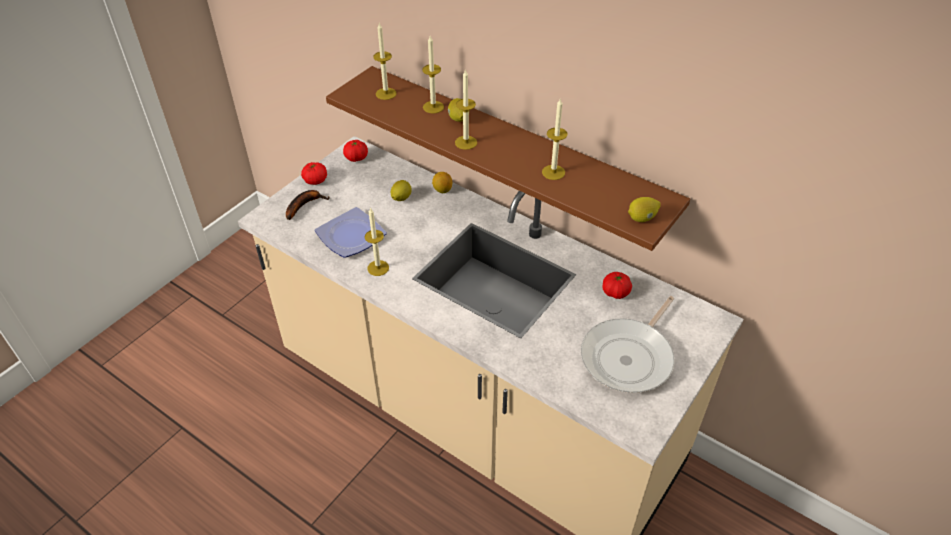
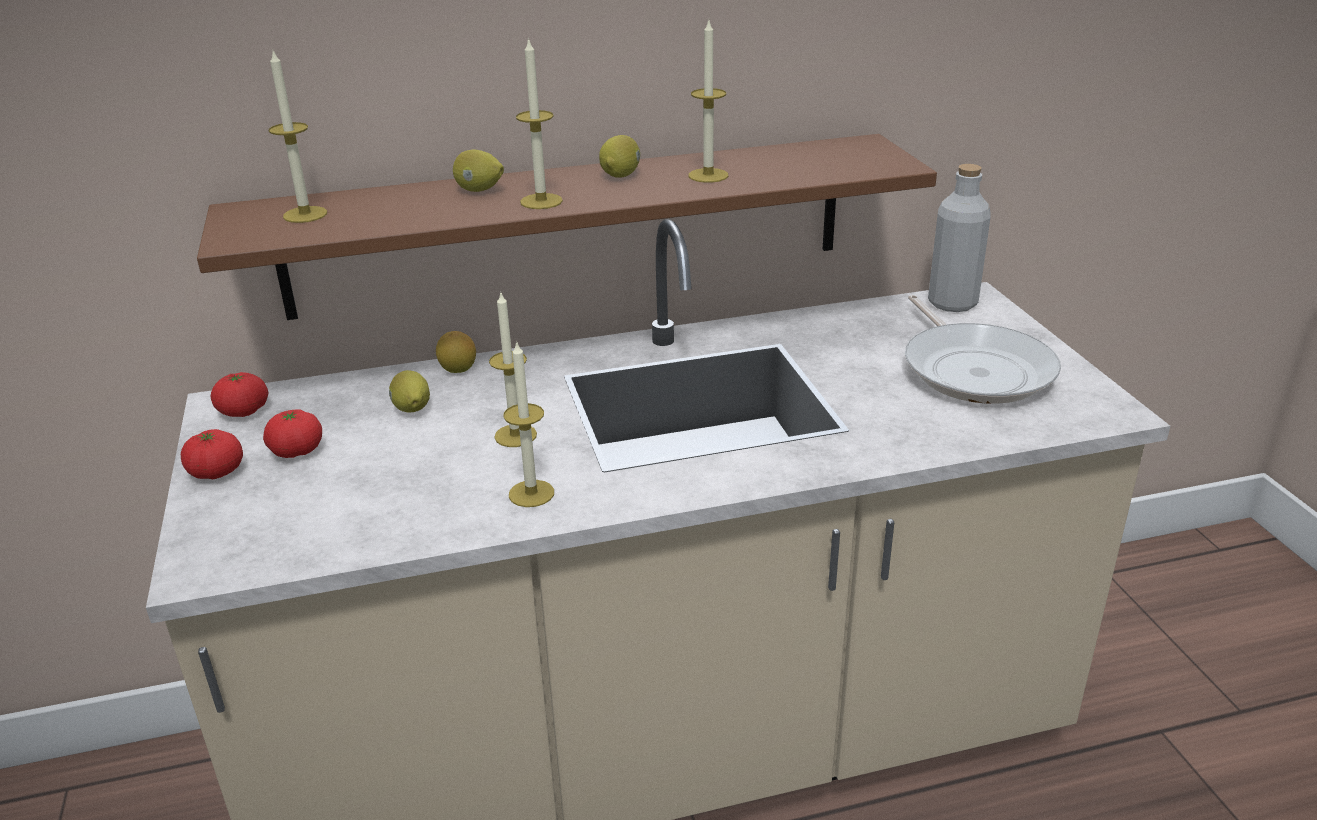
camera: 50 degrees left, 15 degrees down
(304, 205) = (255, 508): banana -> none
(349, 236) = (413, 491): plate -> none
(433, 107) = (414, 196): candle -> candle (515, 435)
(615, 292) = (849, 332): tomato -> tomato (297, 451)
(642, 218) = (880, 162): lemon -> lemon (621, 175)
(697, 316) = (952, 303): none -> grey bottle

